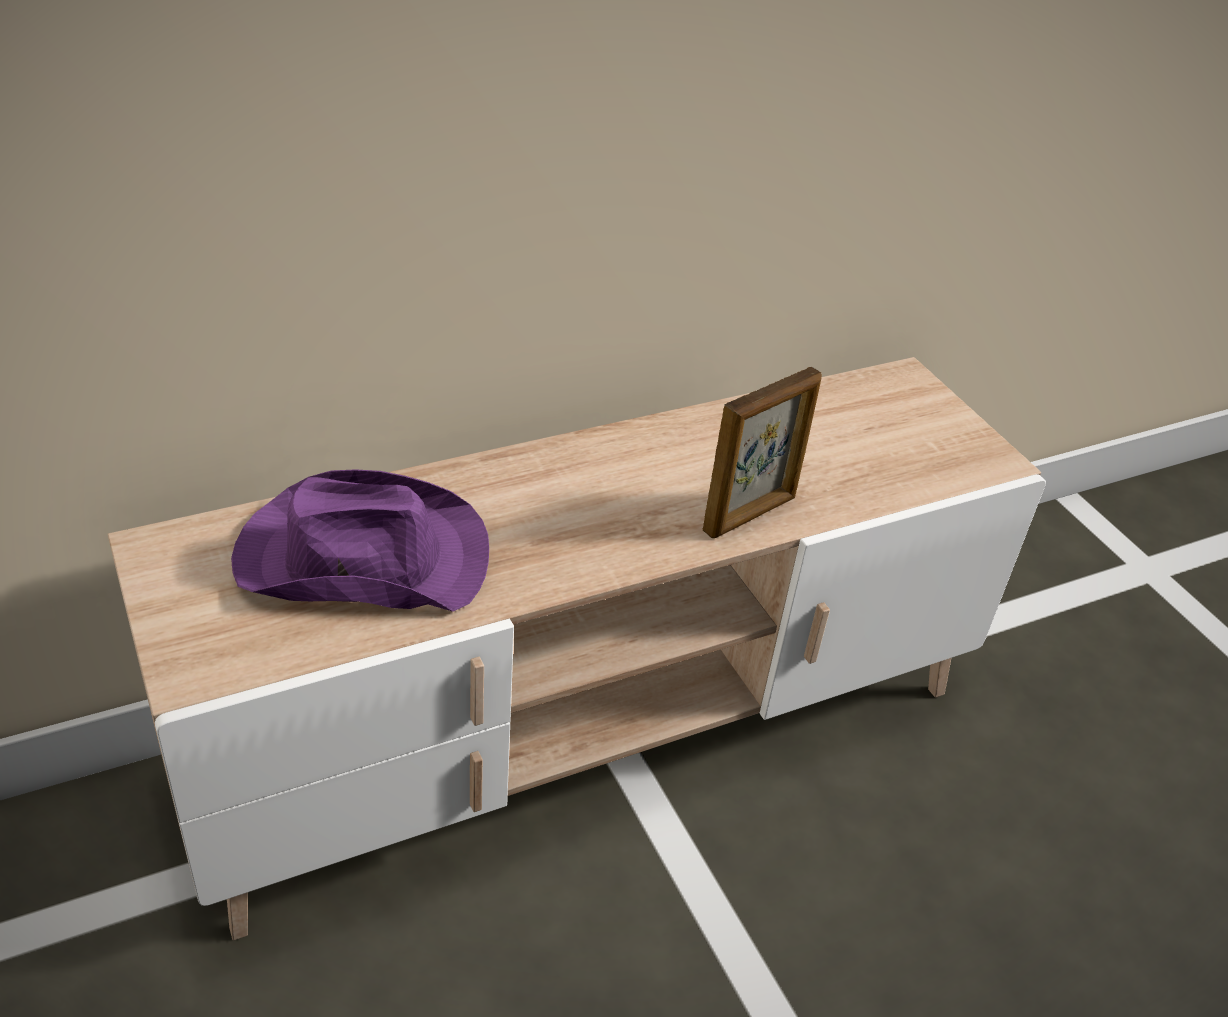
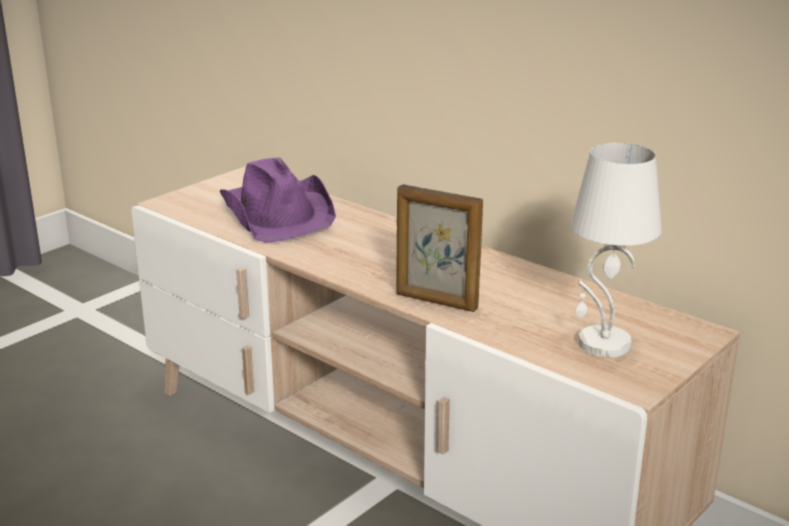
camera: 70 degrees right, 15 degrees down
(908, 443) = (603, 344): none -> white table lamp

